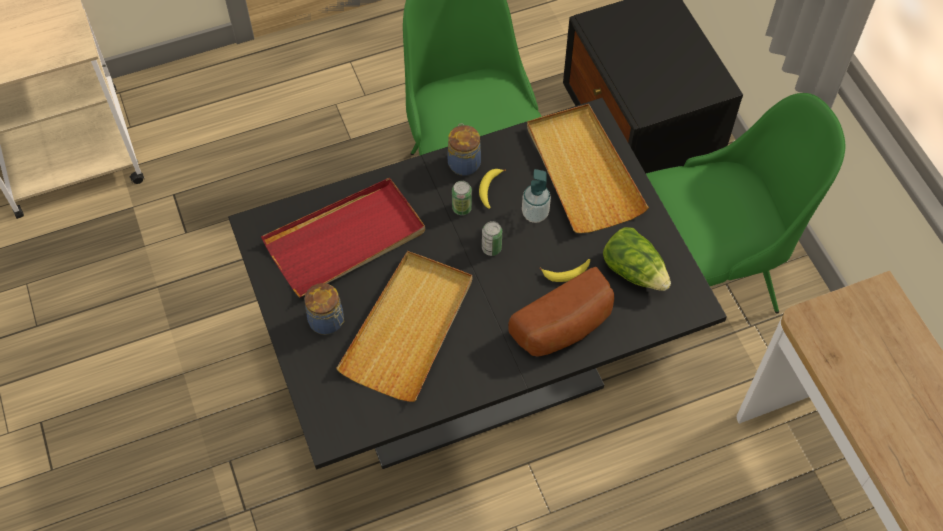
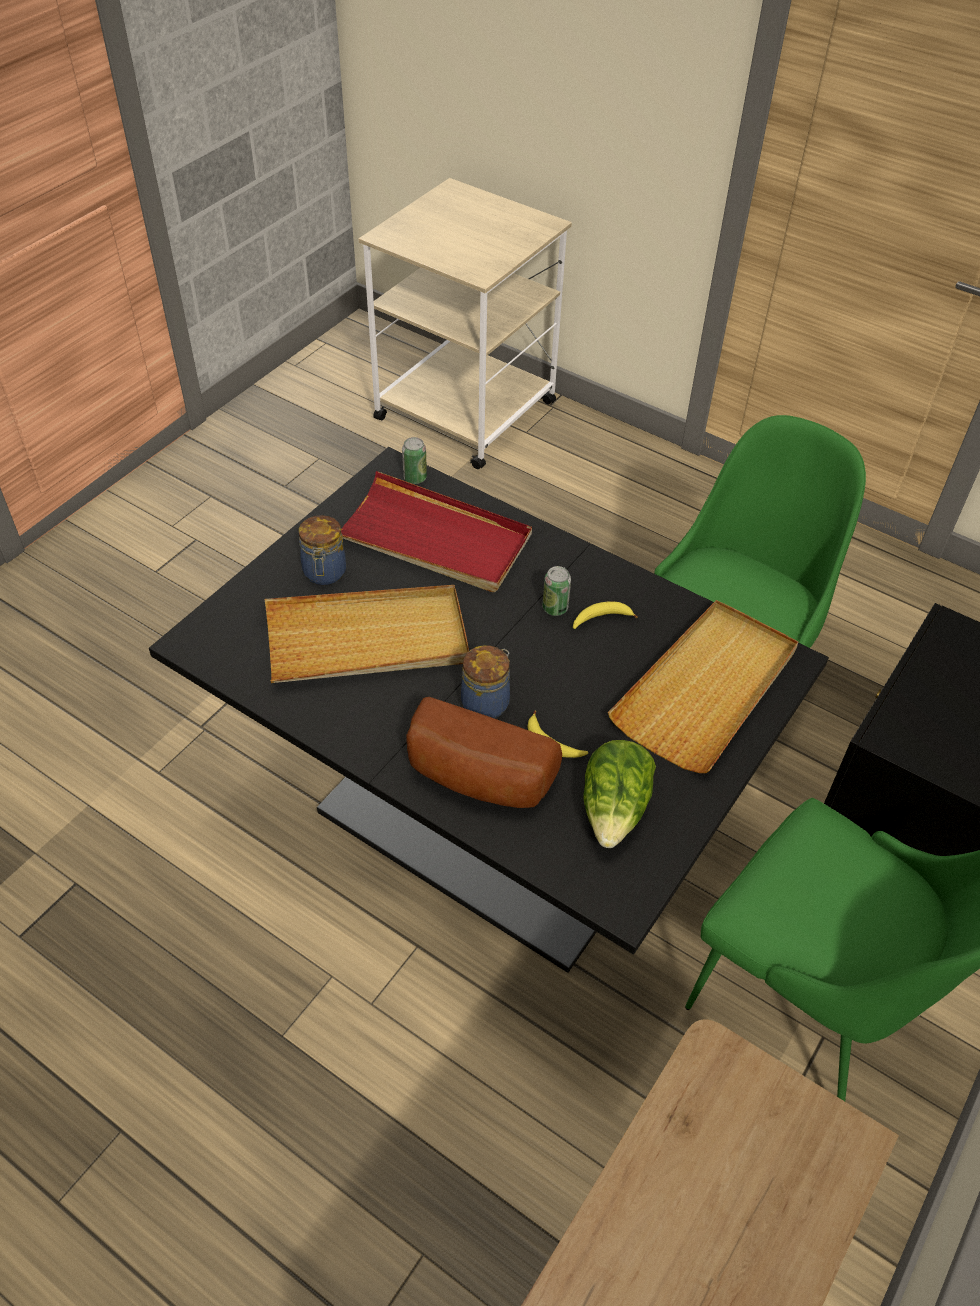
camera: 55 degrees right, 10 degrees down
(464, 162) = (615, 581): jar -> jar (487, 702)
(491, 248) = (526, 658): can -> can (415, 478)
(535, 213) = (607, 674): soap dispenser -> none

